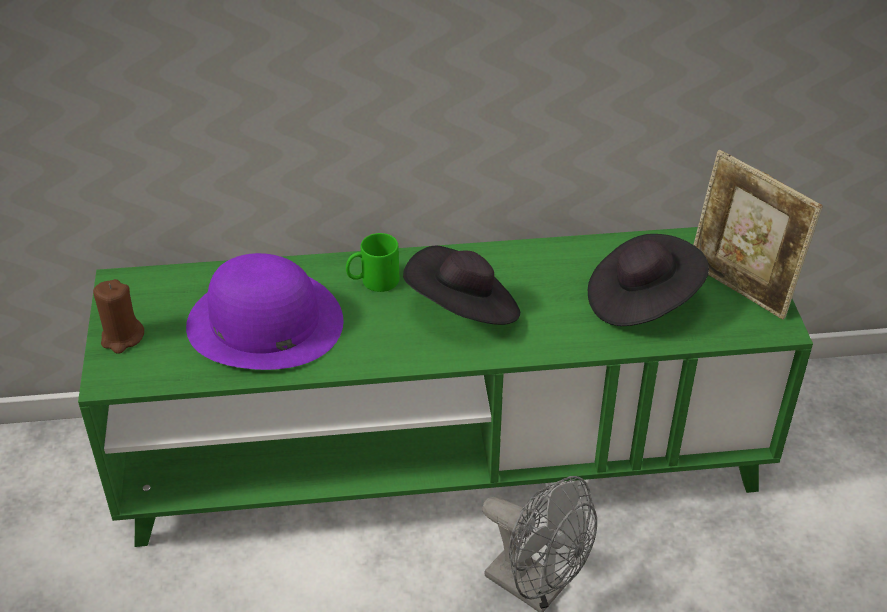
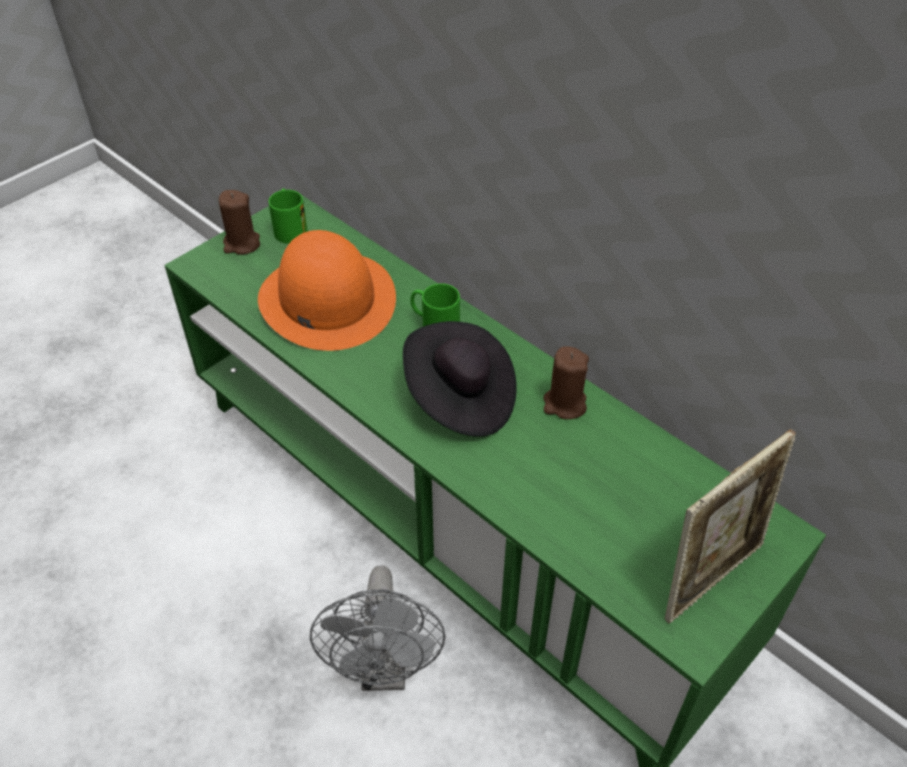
camera: 50 degrees right, 5 degrees up
(143, 298) = (289, 228): none -> green mug
(264, 323) = (326, 299): purple hat -> orange hat
(530, 263) = (564, 404): none -> brown candle
(641, 301) = (604, 509): black hat -> none
(740, 288) = (710, 576): picture frame -> picture frame turned 135 degrees counterclockwise

